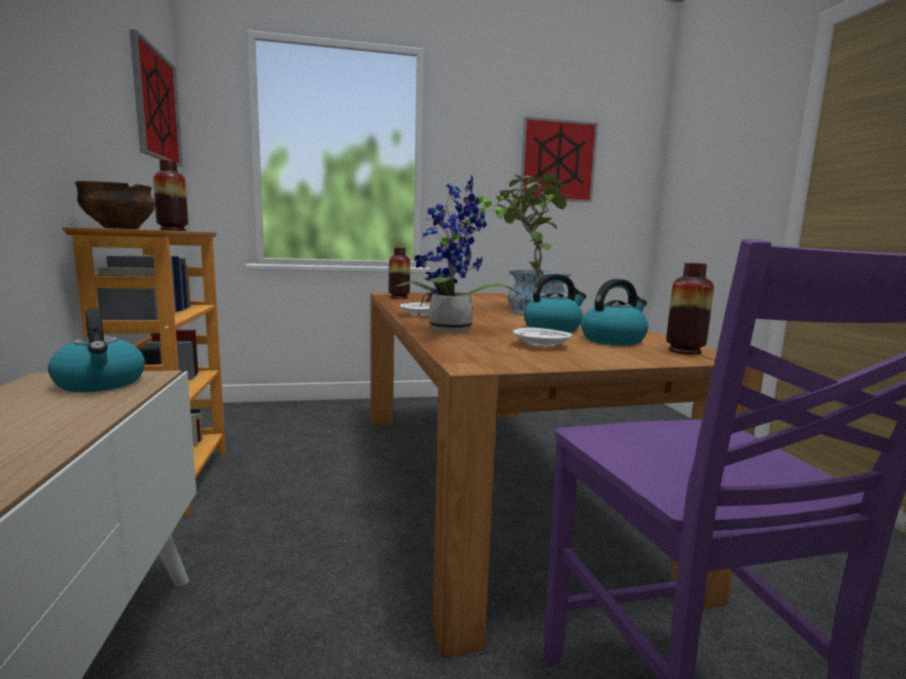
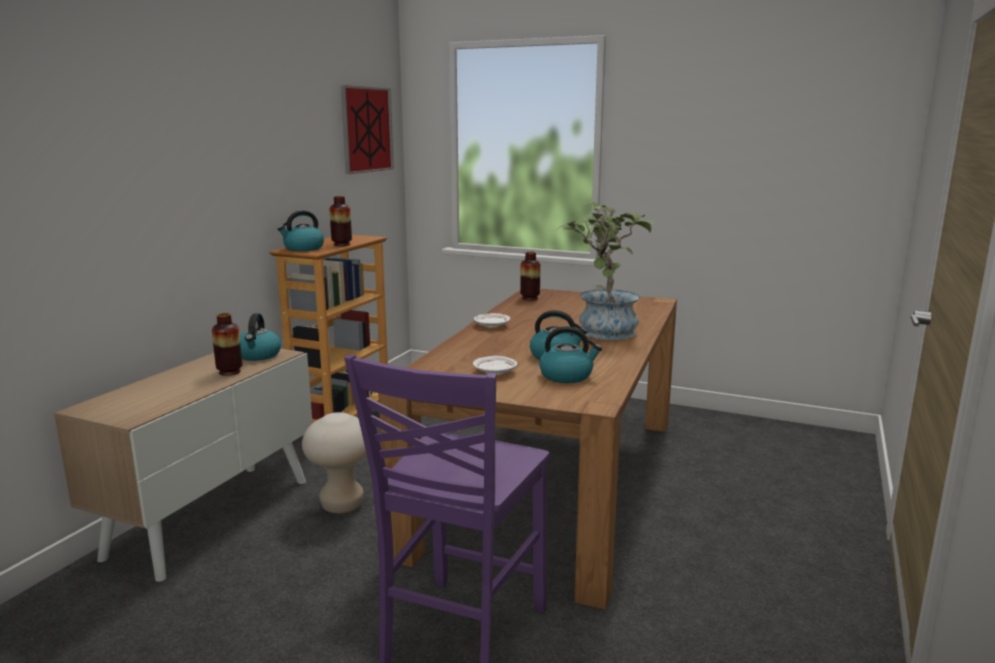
camera: 35 degrees right, 5 degrees up
(120, 228) = (303, 248): bowl -> kettle
(284, 596) = (342, 505): none -> beige stool
(451, 331) = (468, 348): potted plant -> none
(558, 161) = (760, 143): picture -> none
(684, 351) = (585, 396): vase -> vase (229, 372)

